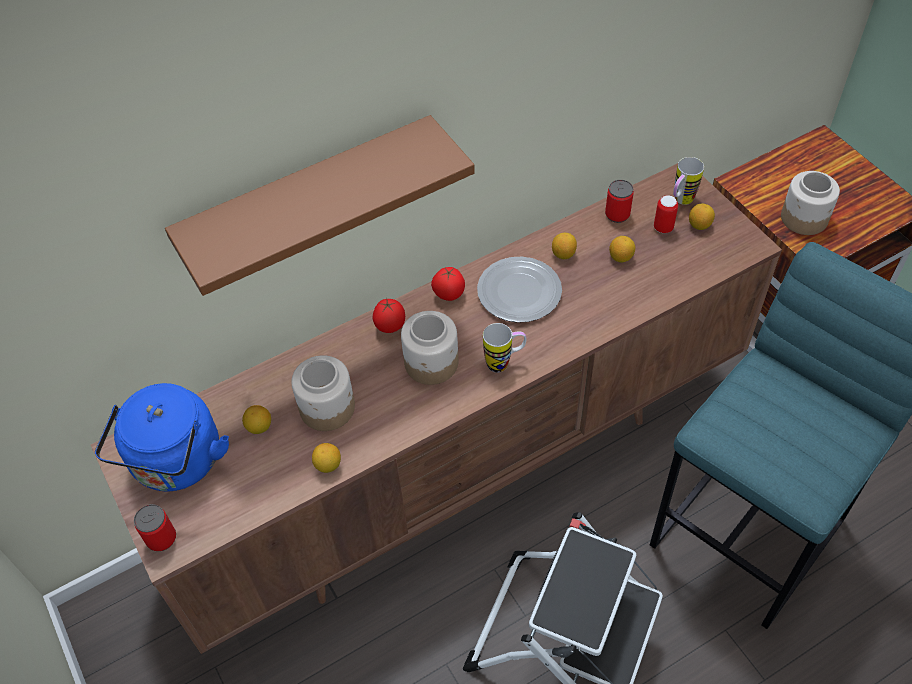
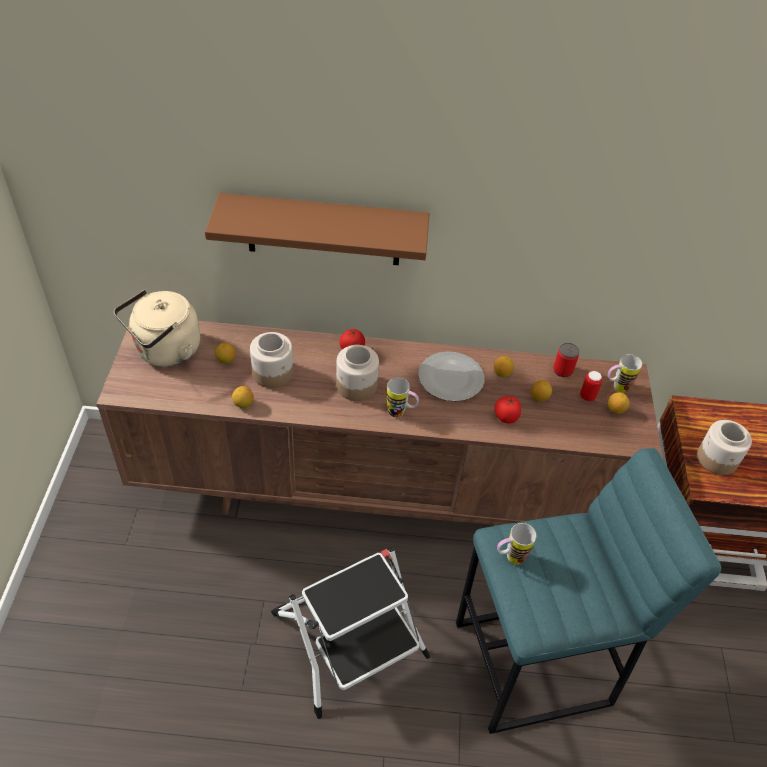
camera: 30 degrees right, 5 degrees down
(161, 538) = (122, 384): can -> none
(176, 464) = (165, 351): blue kettle -> beige kettle
(448, 294) = (405, 354): tomato -> tomato (505, 418)
(738, 443) = (510, 558): none -> mug

